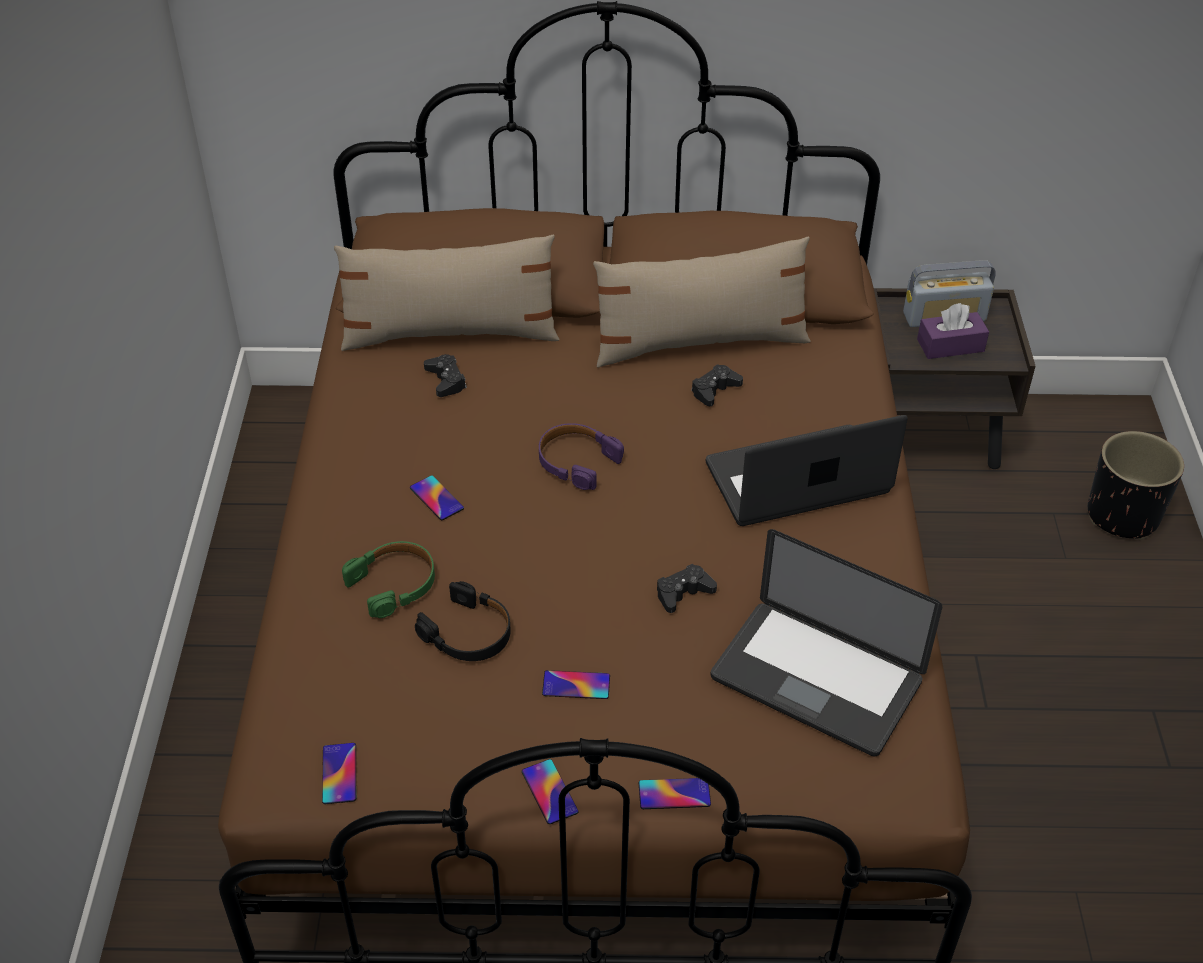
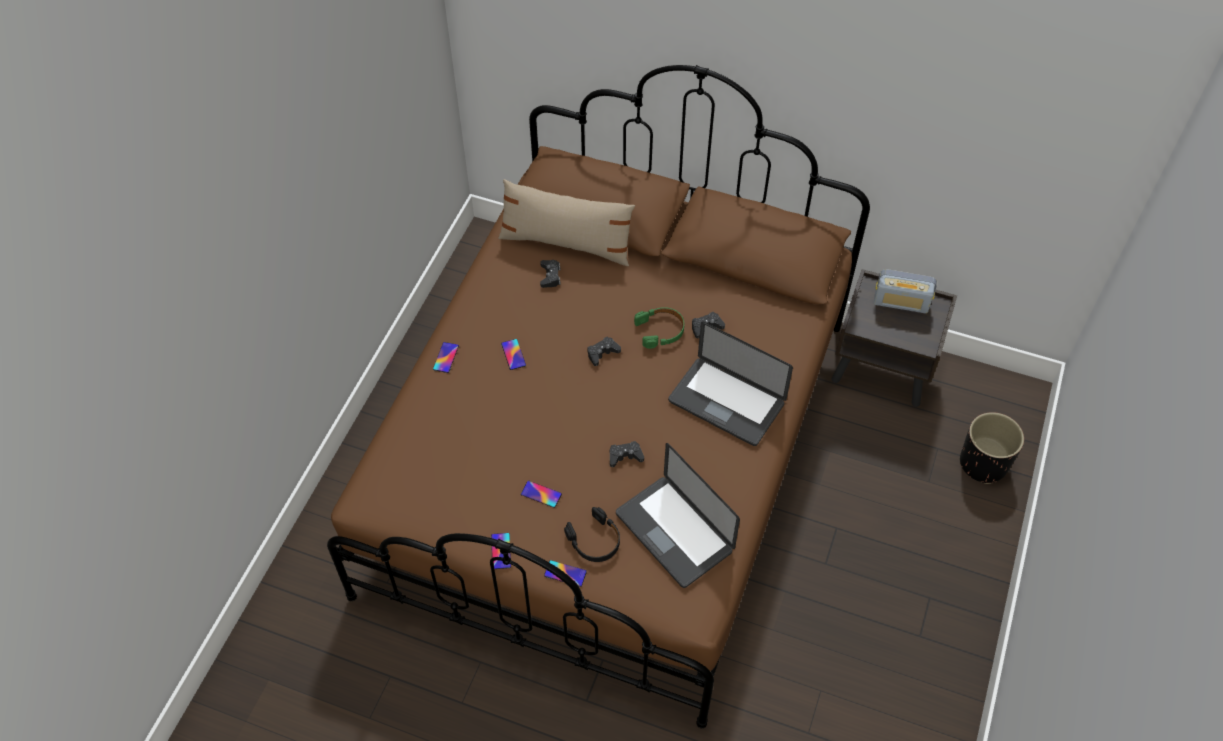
camera: 20 degrees right, 10 degrees up
(339, 773) = (398, 506): phone -> phone (446, 357)
(394, 584) = (469, 402): green headphones -> green headphones (660, 330)
(468, 633) = (497, 445): black headphones -> black headphones (595, 540)
(576, 461) = (602, 353): purple headphones -> black game controller
(700, 343) = (713, 291): beige pillow -> none
(797, 479) = (726, 402): laptop -> laptop turned 150 degrees counterclockwise
(950, 345) = (893, 325): purple tissue box -> none

